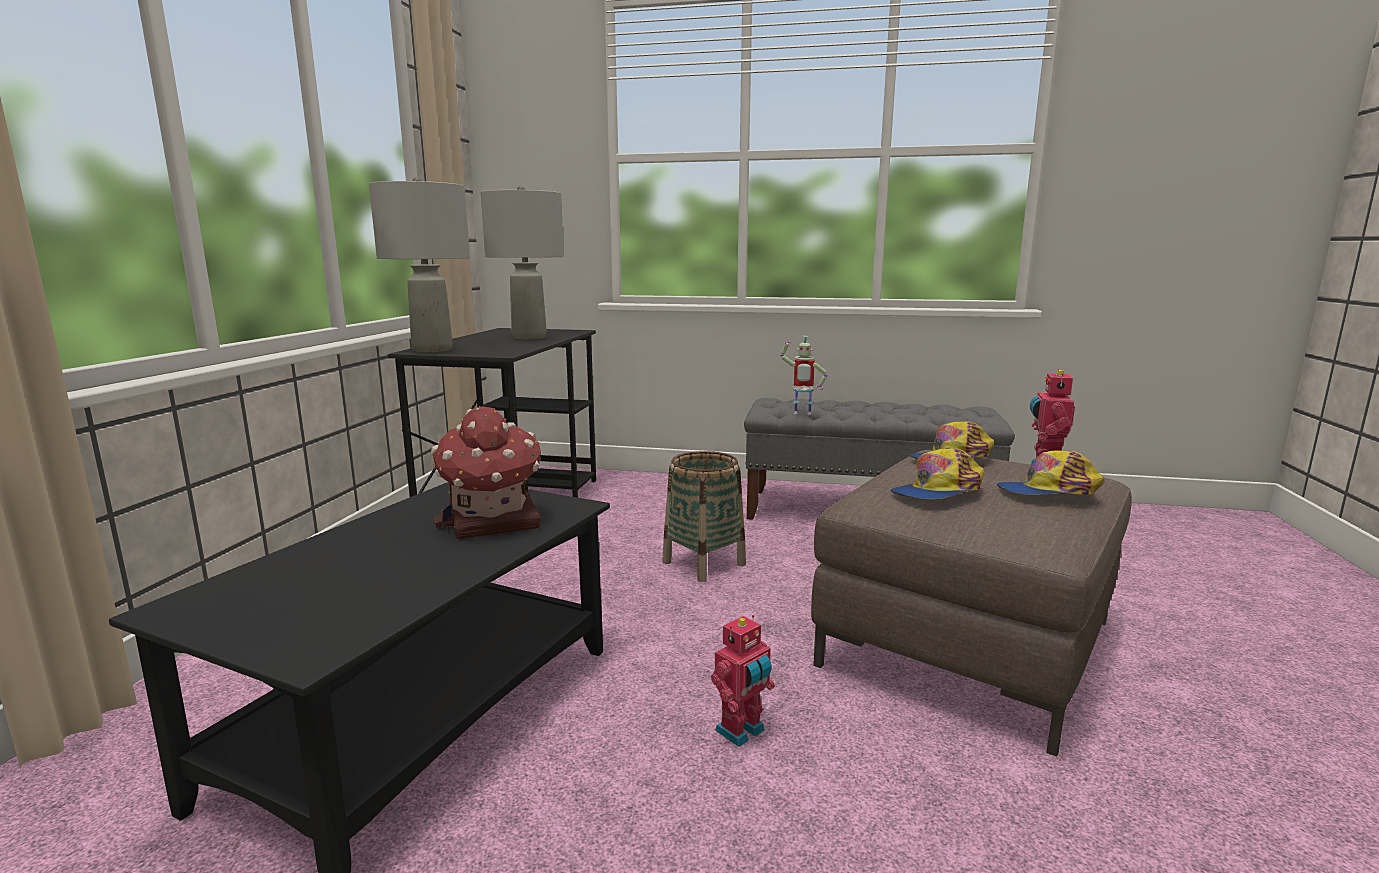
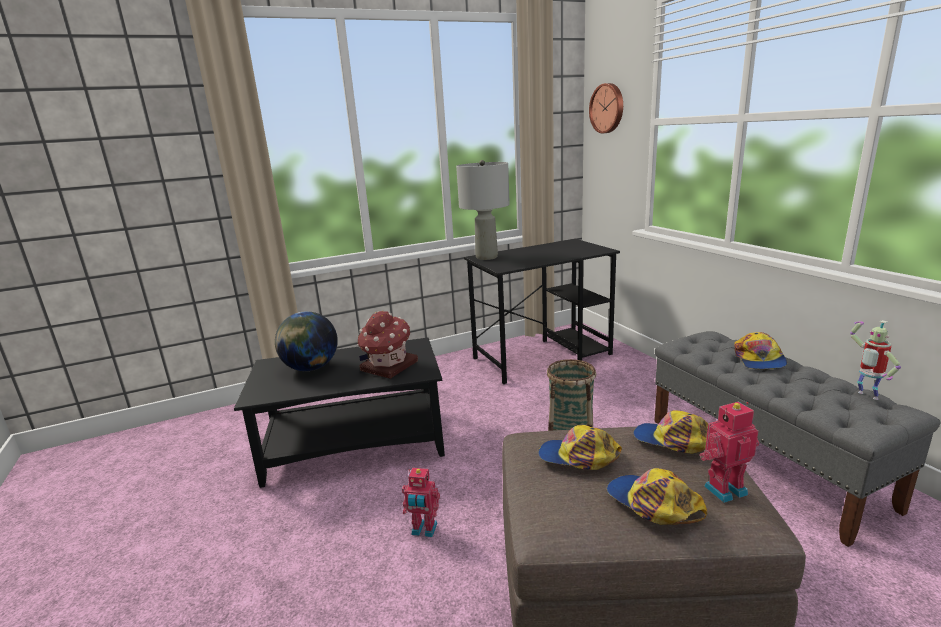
camera: 55 degrees right, 5 degrees up
(330, 573) = (311, 368): none -> globe
(524, 138) = (607, 108): none -> wall clock
(530, 337) = (560, 253): grey table lamp -> none
(801, 414) = (694, 357): toy robot -> toy robot (865, 396)
(845, 404) = (759, 359): none -> cap

